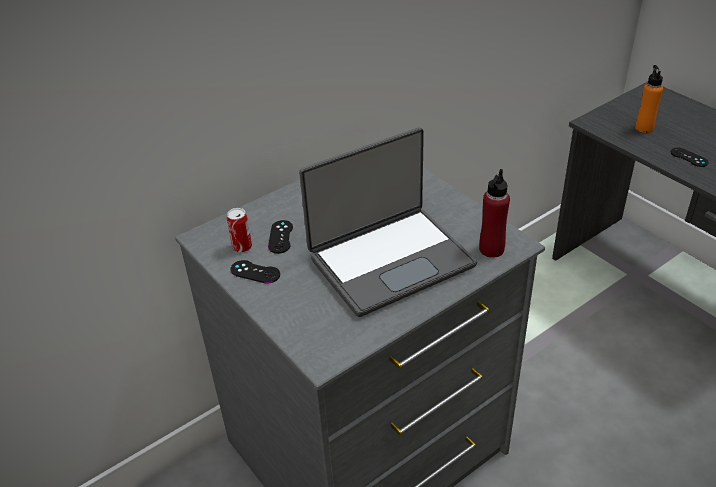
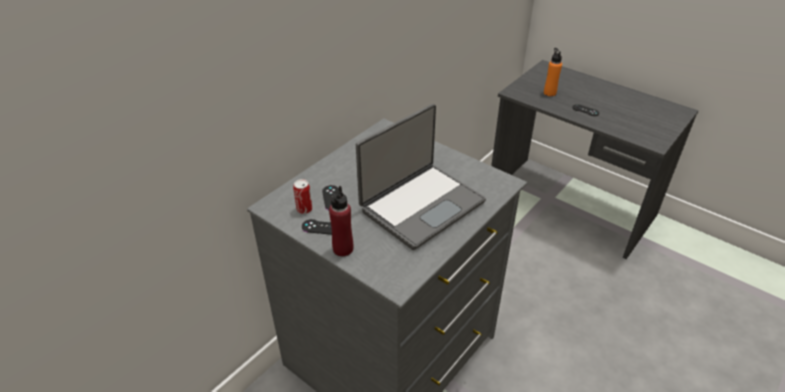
camera: 15 degrees left, 0 degrees up
(491, 249) = (491, 188): red bottle -> red bottle (343, 249)

